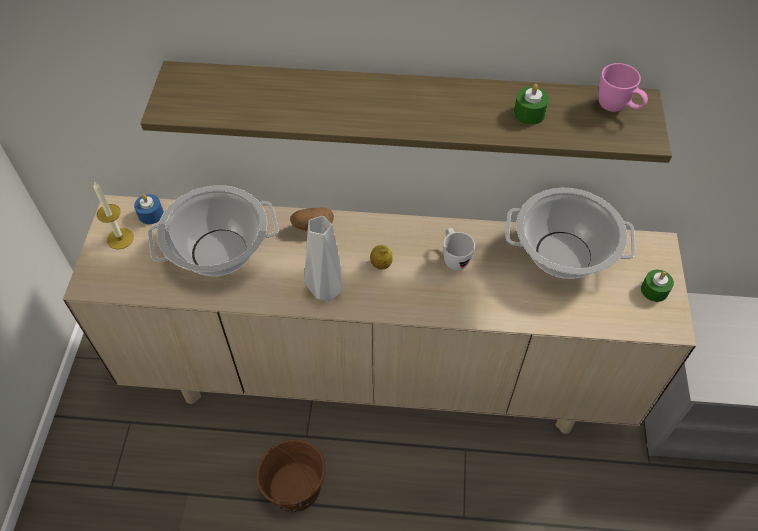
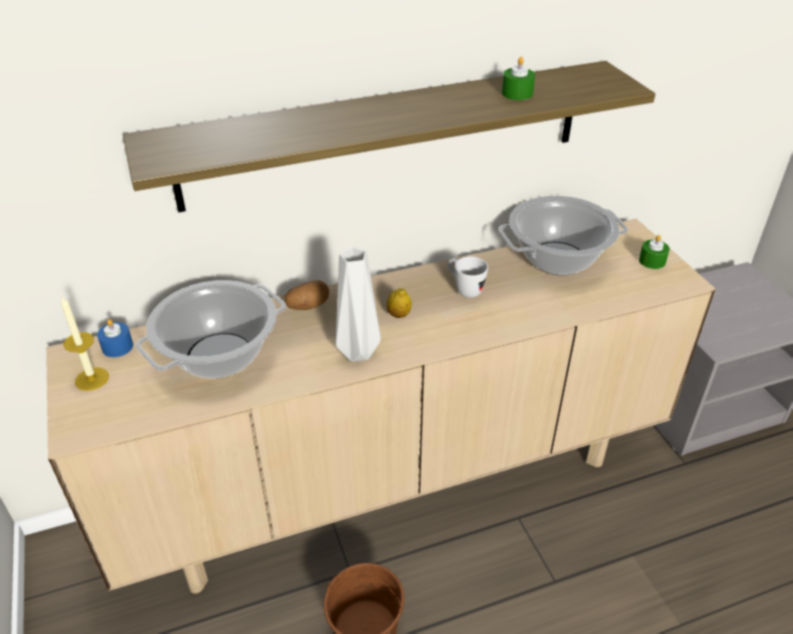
camera: 25 degrees left, 15 degrees down
(617, 108) = (585, 76): pink mug -> none

